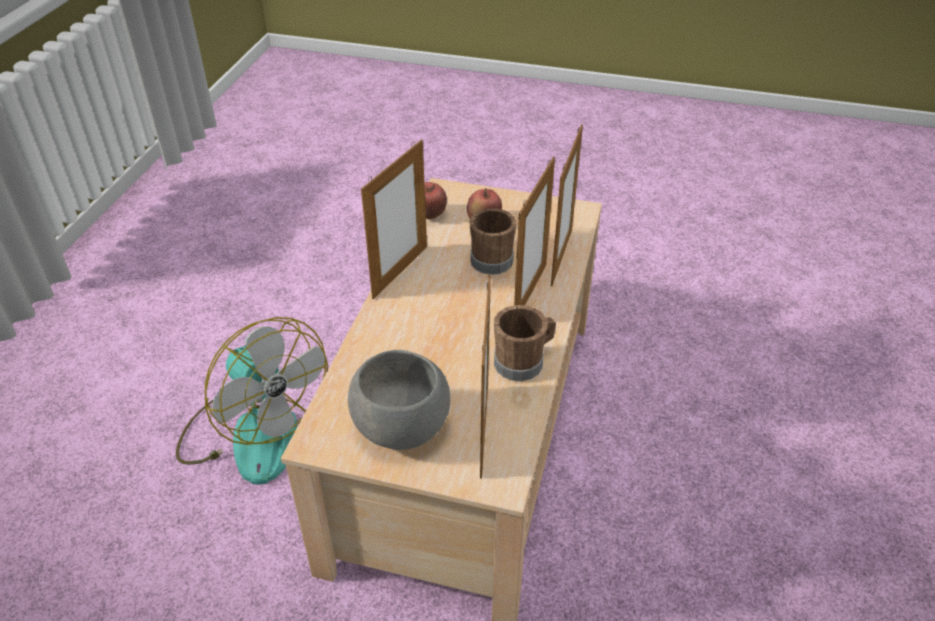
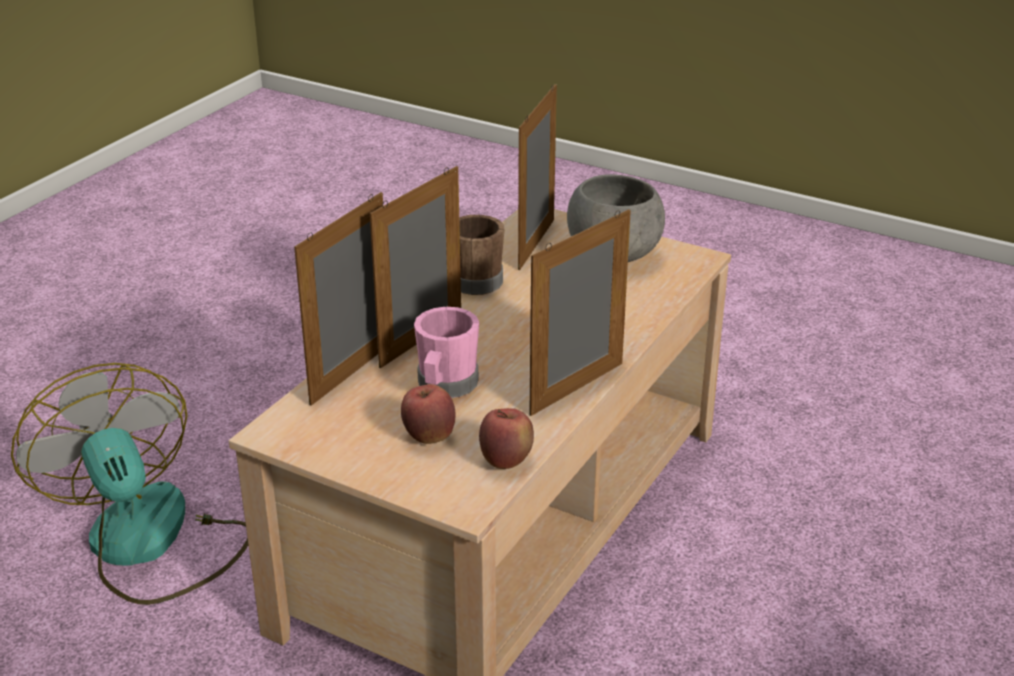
camera: 165 degrees left, 10 degrees down
(253, 431) = (793, 581): fan -> fan (149, 544)
(492, 258) = (445, 386): brown mug -> pink mug

